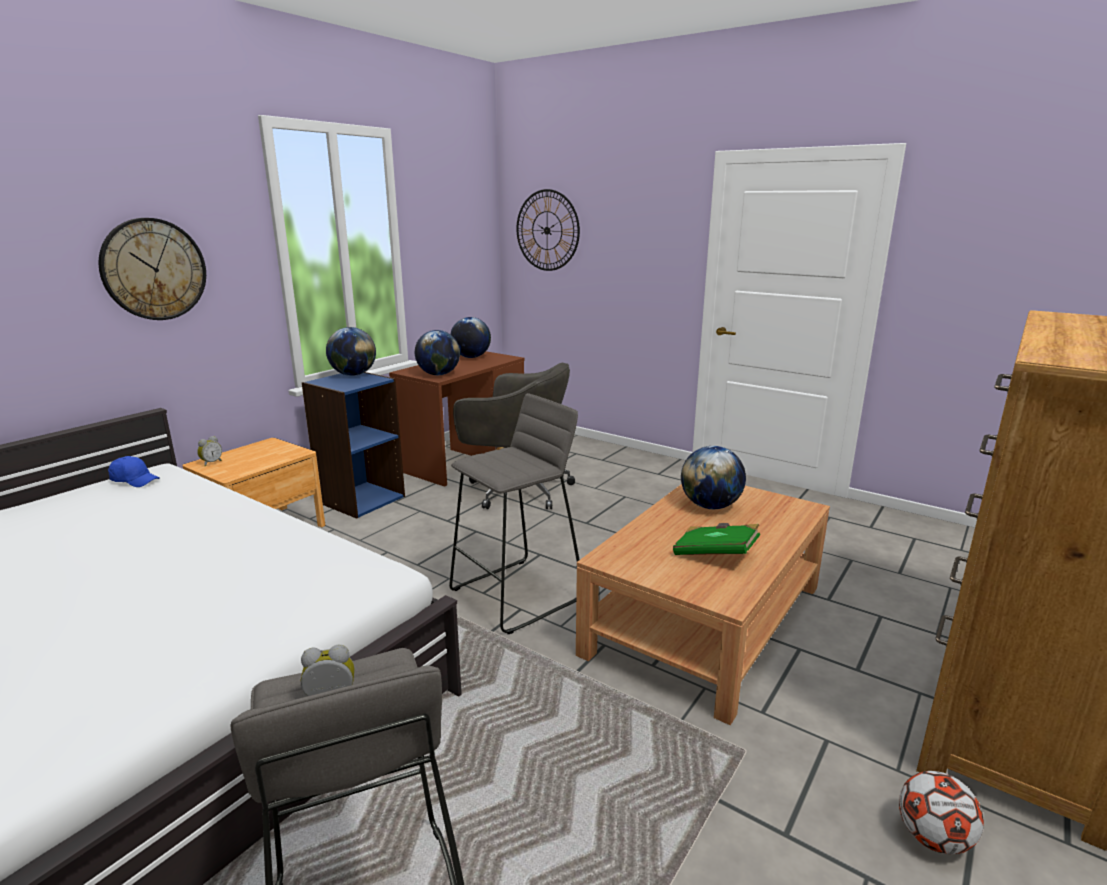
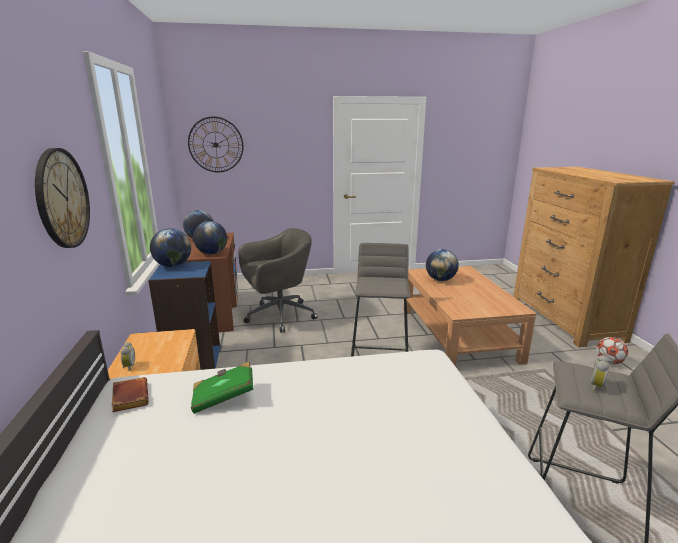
camera: 45 degrees left, 0 degrees up
(135, 480) = (129, 397): blue cap -> brown book
(715, 554) = (481, 296): green book -> green book (224, 397)

